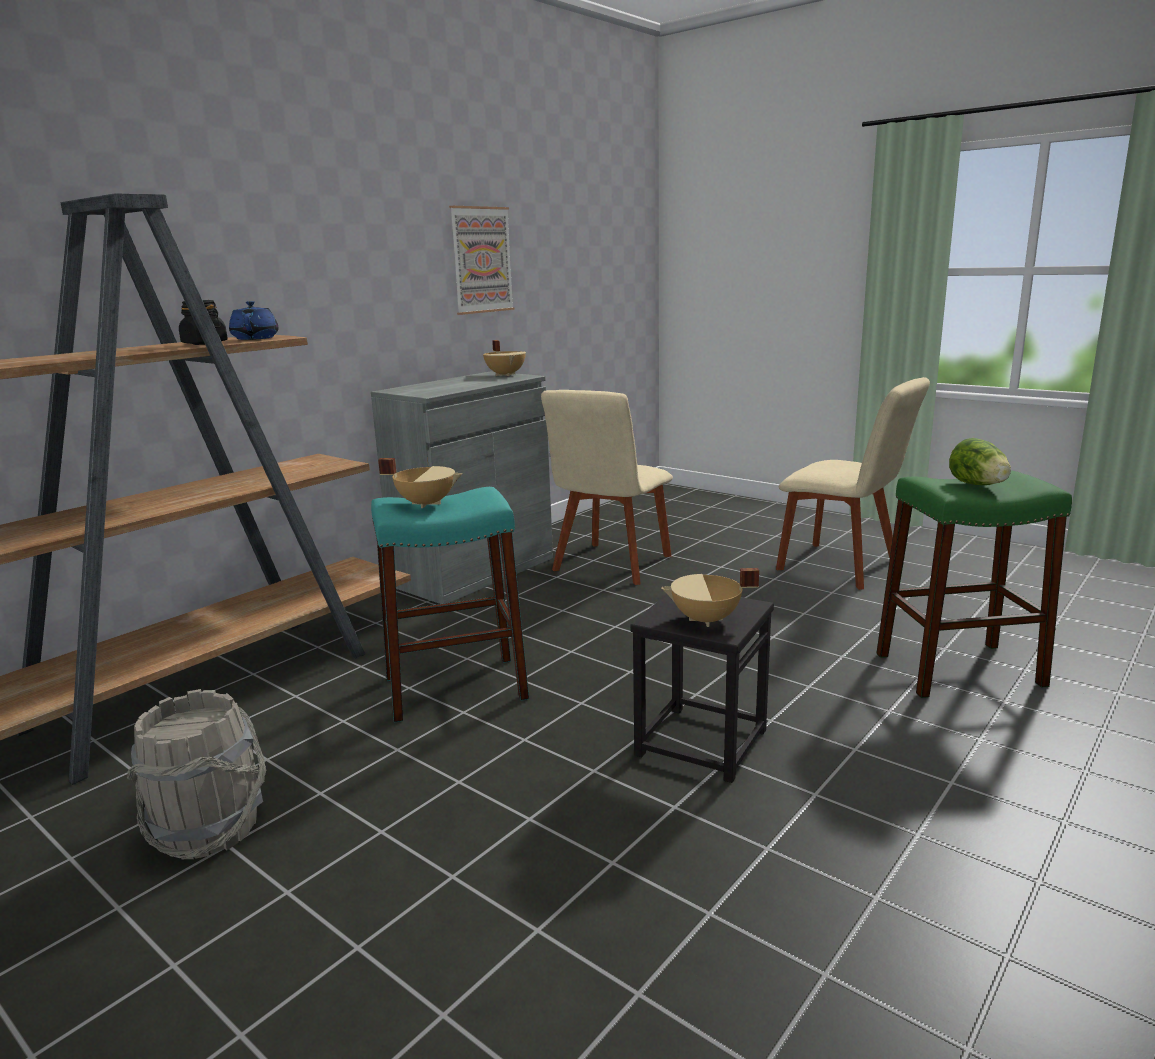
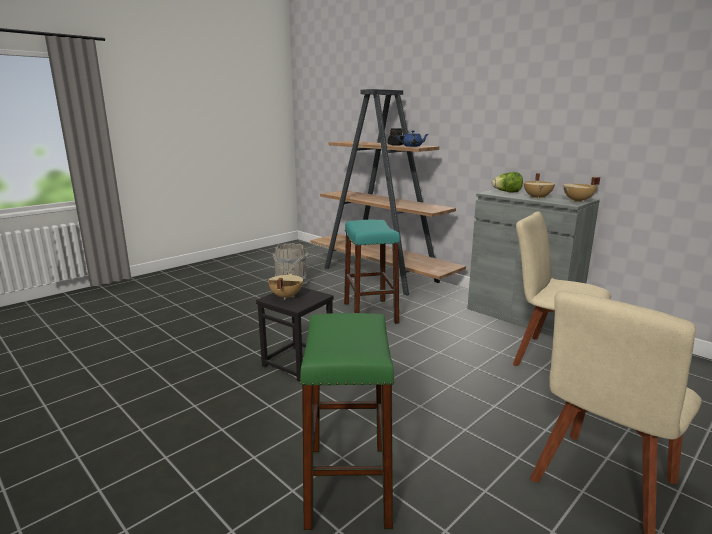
camera: 95 degrees right, 0 degrees up
(426, 503) = (370, 224): beige cooking pot -> beige cooking pot (538, 197)
(481, 260) = (616, 118): picture -> none
(979, 485) = (343, 334): lettuce -> lettuce (507, 192)

